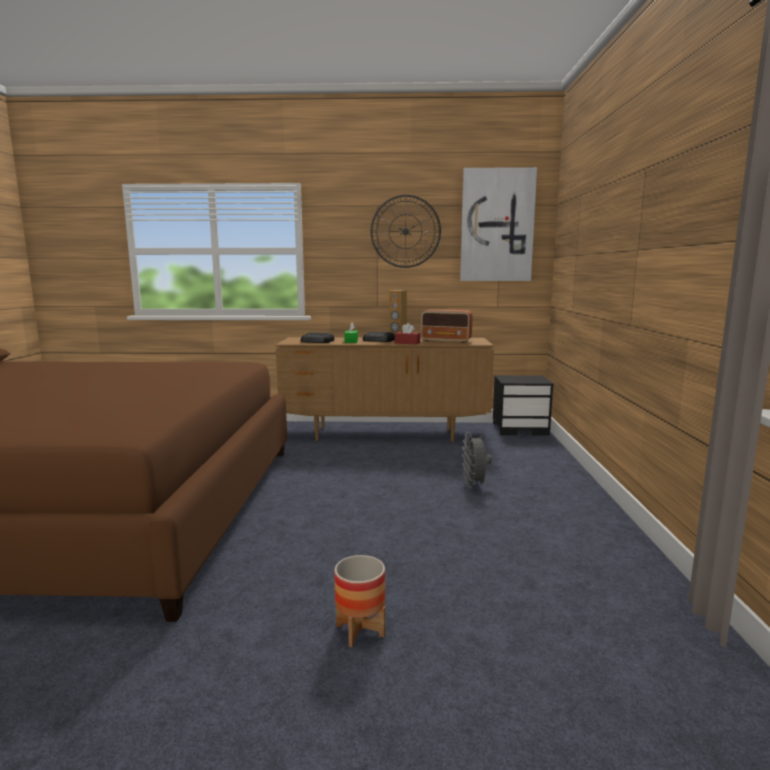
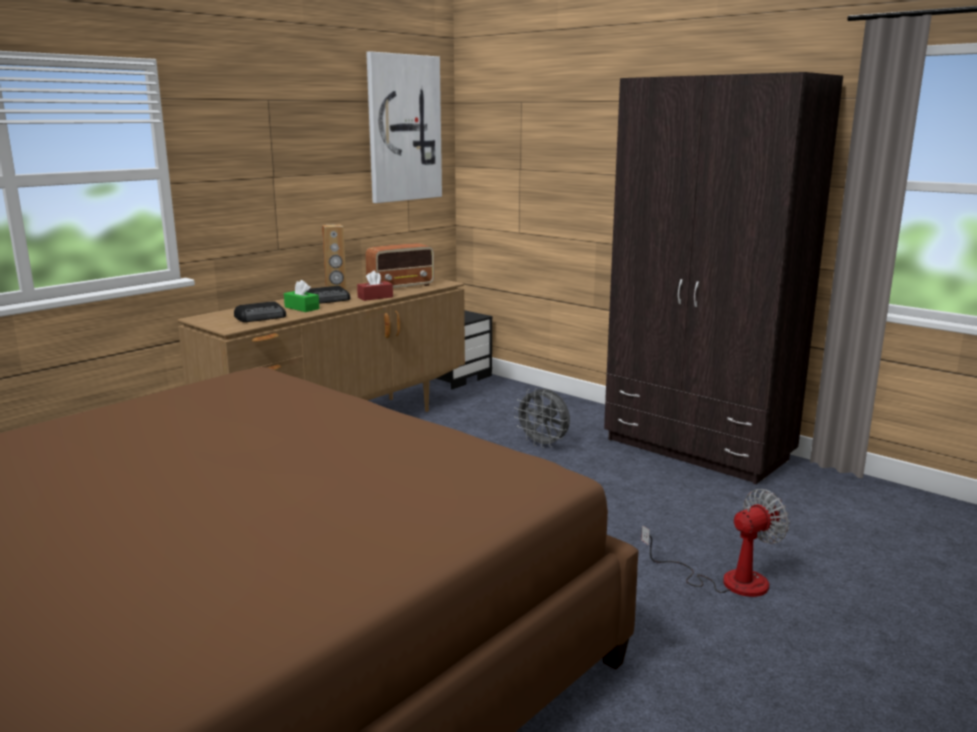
camera: 50 degrees left, 5 degrees up
(360, 630) = (727, 580): planter -> fan
(405, 231) = (307, 138): wall clock -> none
(595, 539) = (697, 449): none -> brown wardrobe

